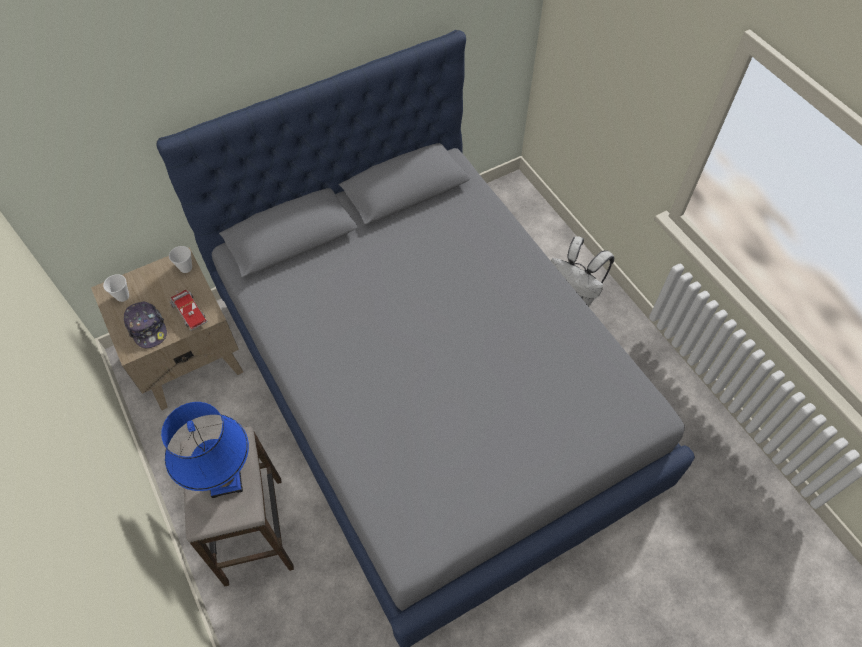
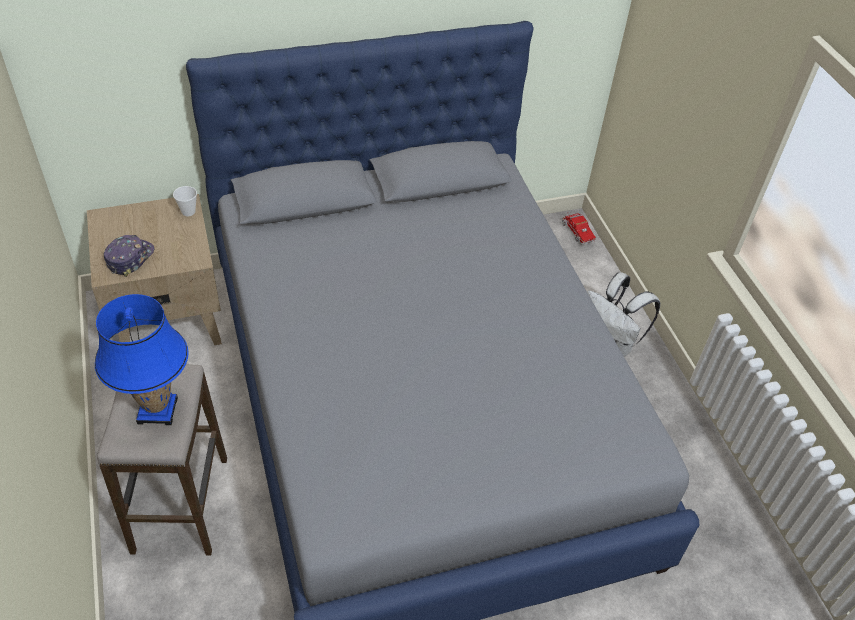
camera: 10 degrees right, 10 degrees down
(122, 296) = (115, 224): cup -> none
(147, 328) = (130, 258): cap -> cap turned 135 degrees counterclockwise
(188, 311) = (177, 252): toy truck -> toy truck (576, 231)

